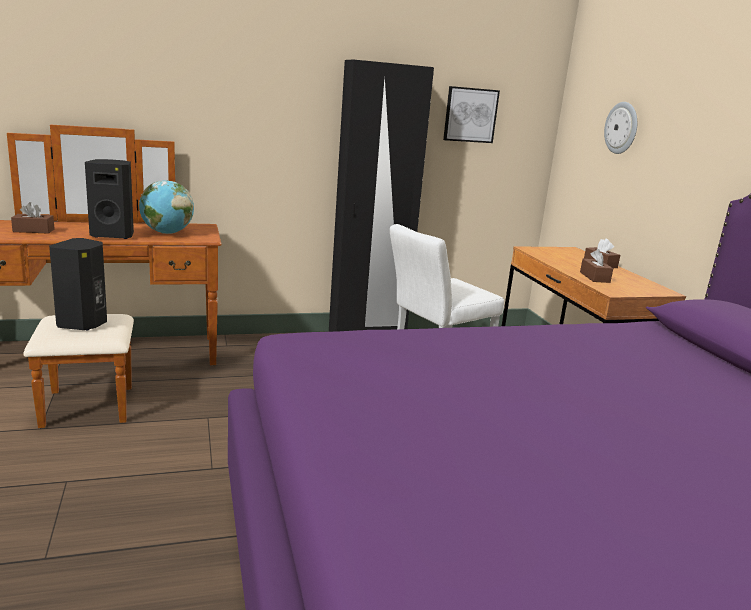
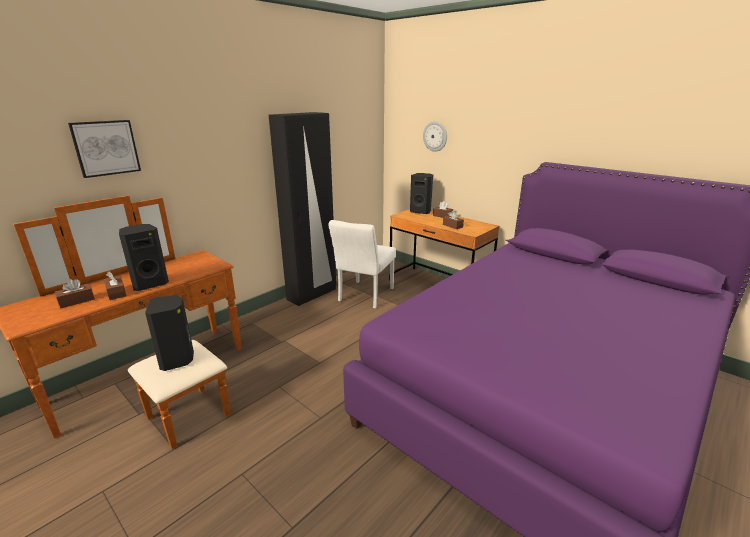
camera: 30 degrees left, 5 degrees up
(74, 234) = (116, 293): none -> brown tissue box
(167, 233) = (185, 269): globe -> none
(470, 115) = (341, 137): picture -> picture (106, 148)
(572, 253) = (421, 212): none -> black speaker

